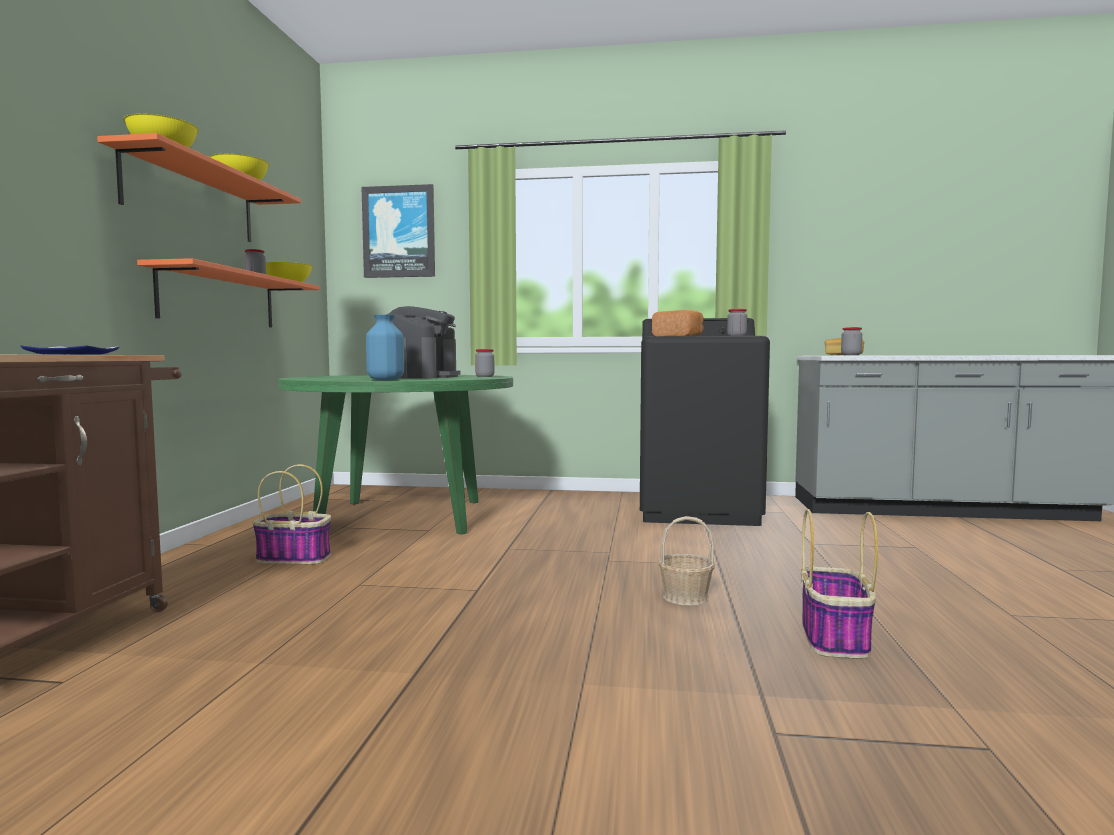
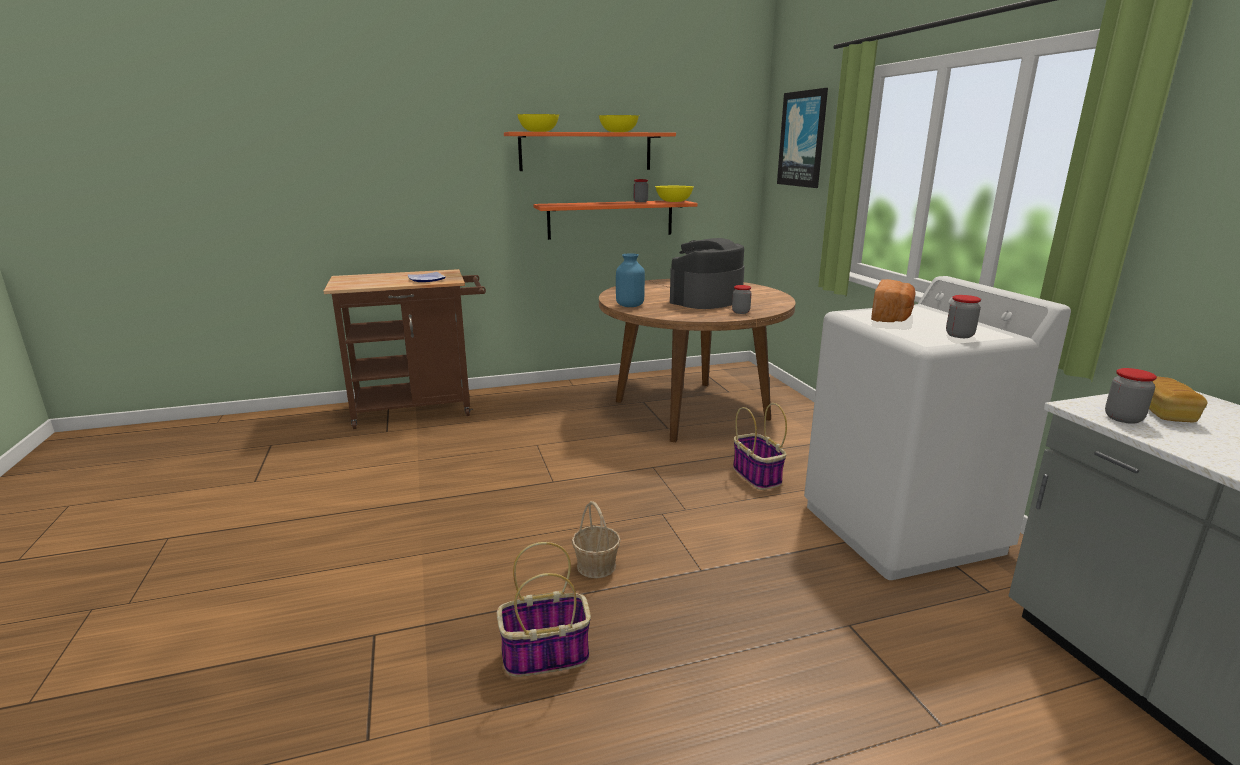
camera: 65 degrees right, 15 degrees up
(295, 558) = (568, 413): basket -> basket (757, 476)
(403, 517) = (691, 409): green dining table -> brown dining table
(421, 377) = (706, 300): coffee machine -> coffee machine turned 150 degrees clockwise
(698, 510) = (902, 529): black washing machine -> white washing machine

